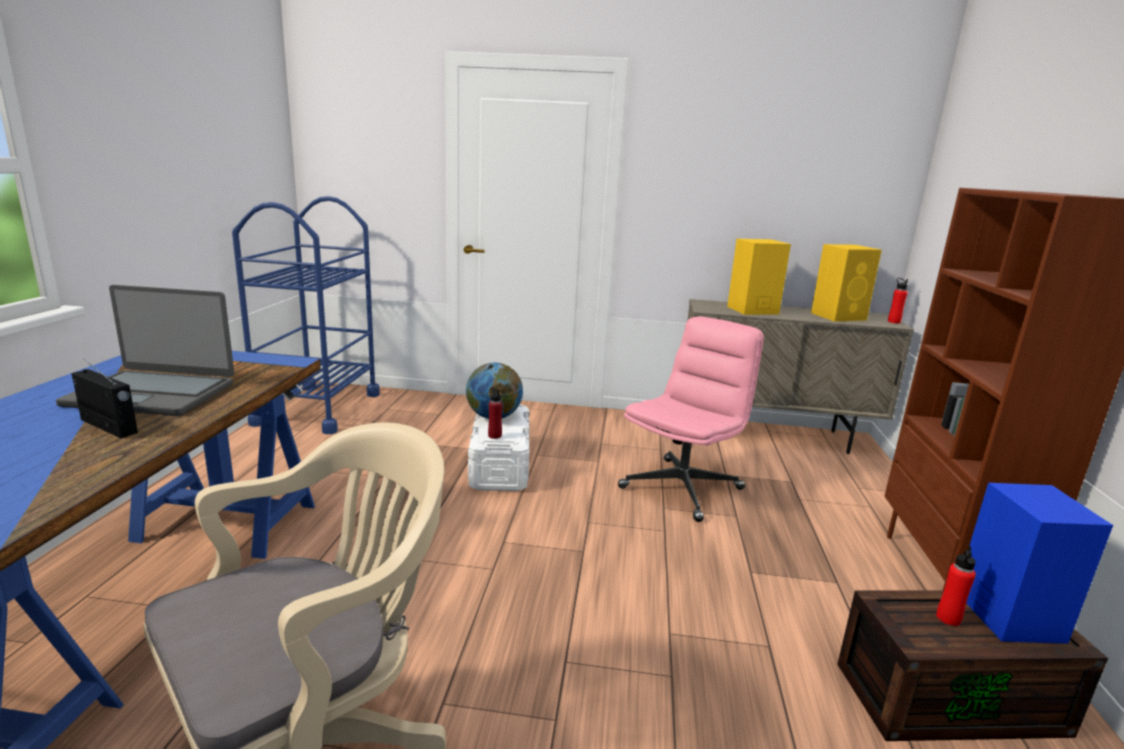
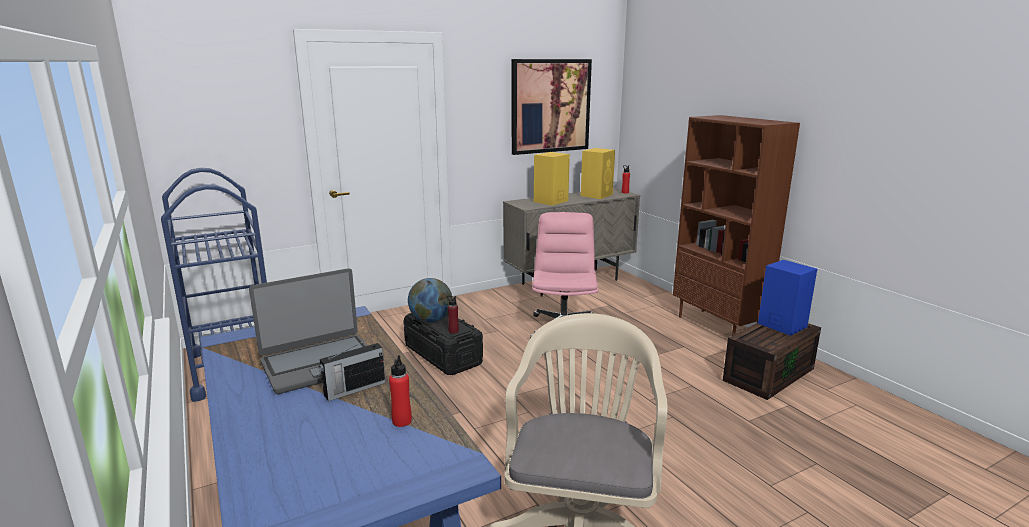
camera: 35 degrees left, 0 degrees up
(109, 427) = (353, 389): radio -> radio turned 150 degrees clockwise
(500, 465) = (443, 355): white storage box -> black storage box
(788, 173) = (550, 106): none -> picture
(948, 618) = (766, 335): red bottle -> red bottle (401, 421)

